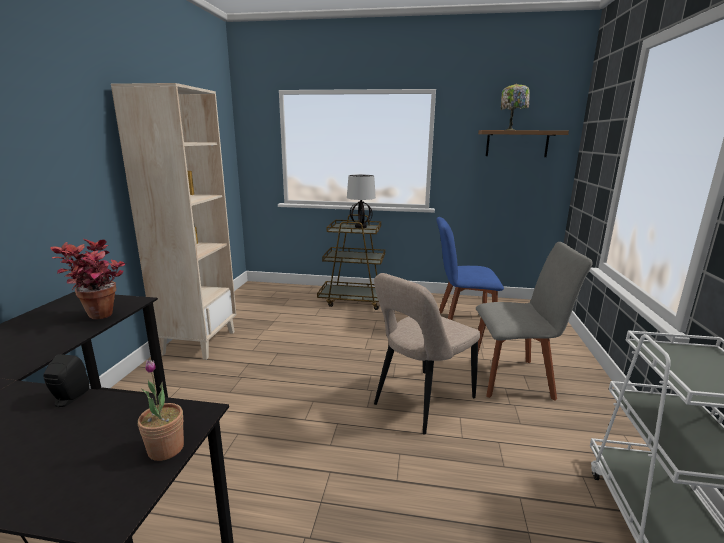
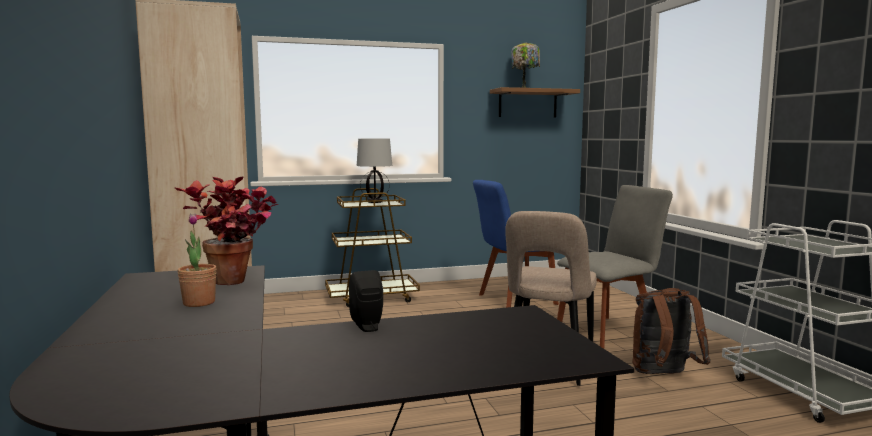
camera: 25 degrees left, 10 degrees down
(166, 449) = (545, 329): potted plant -> potted plant (199, 303)
(518, 446) = (663, 375): none -> brown backpack

